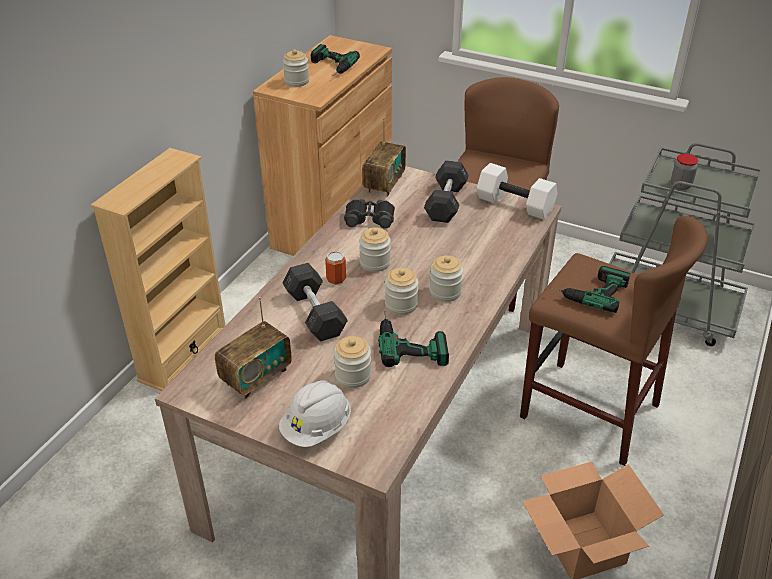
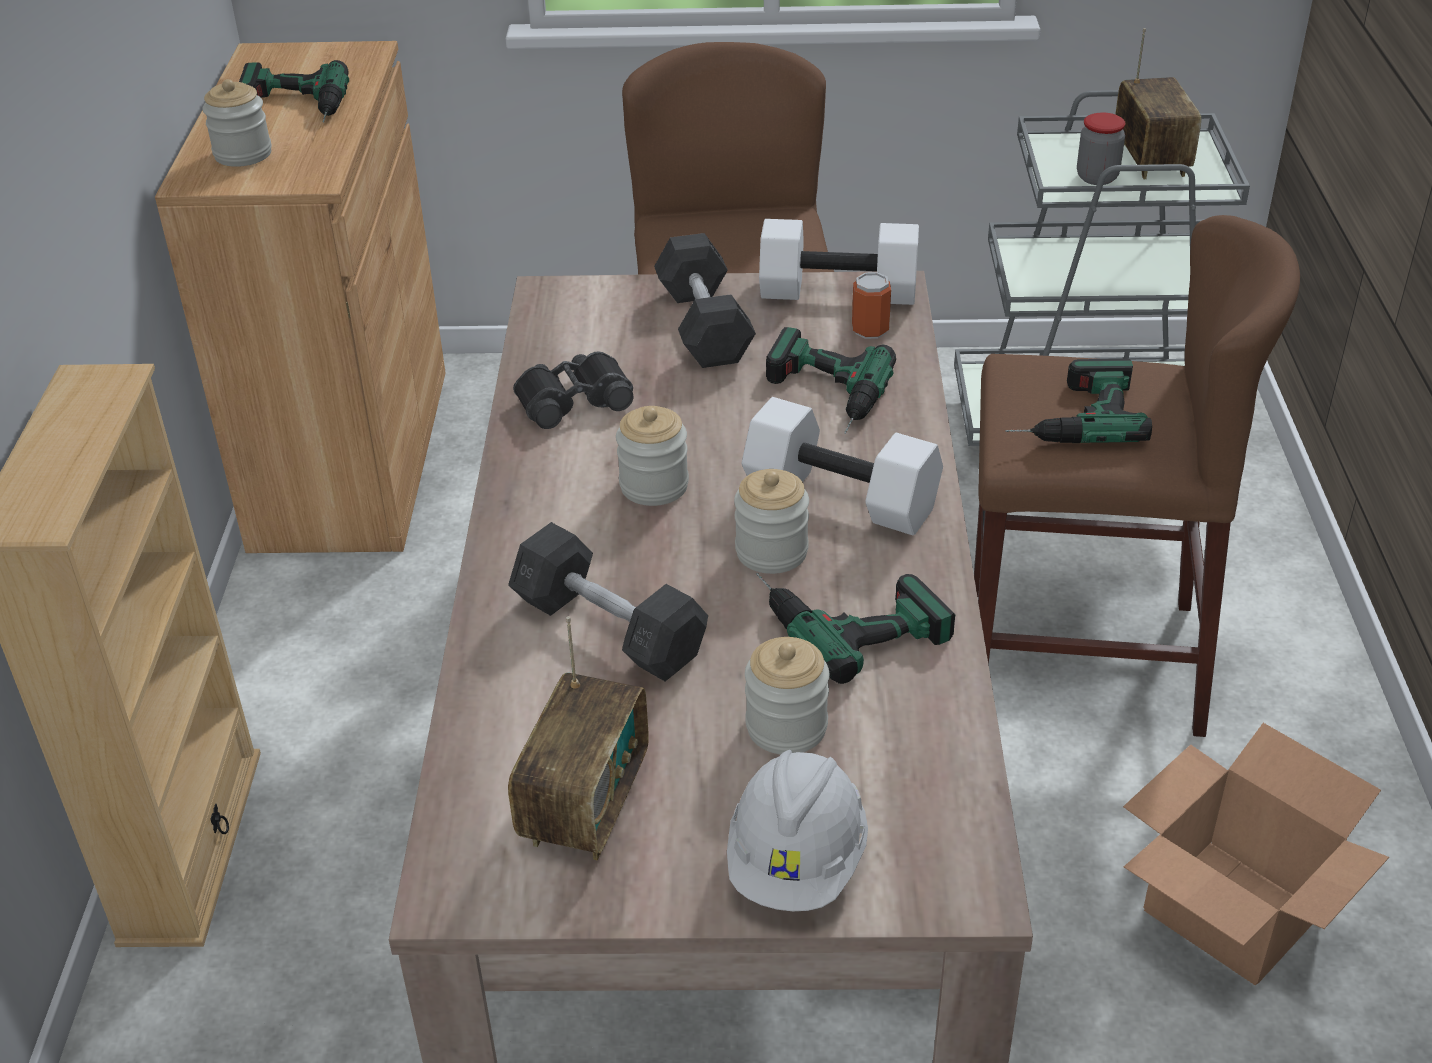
camera: 25 degrees left, 0 degrees up
(336, 279) = (599, 544): can -> can (870, 330)
(384, 184) = (550, 323): radio -> radio (1150, 159)
(445, 292) = (838, 498): jar -> white dumbbell
(472, 247) = (821, 396): none -> power drill

